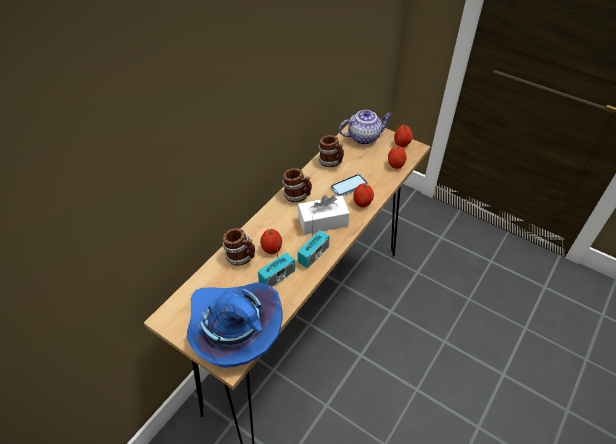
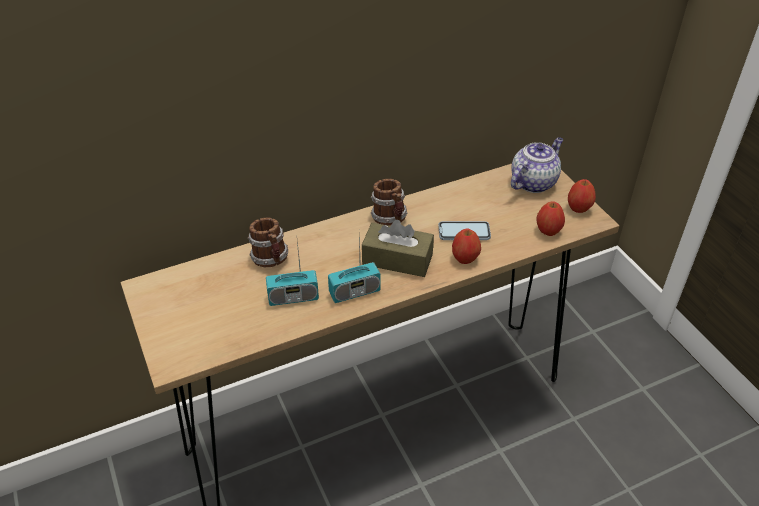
camera: 30 degrees right, 5 degrees down
(233, 329) = (201, 330): blue hat -> none
(272, 249) = (312, 265): apple -> none
(323, 221) = (397, 259): white tissue box -> brown tissue box
(331, 162) = (464, 197): mug -> none
(364, 137) = (533, 182): teapot -> teapot turned 60 degrees counterclockwise

